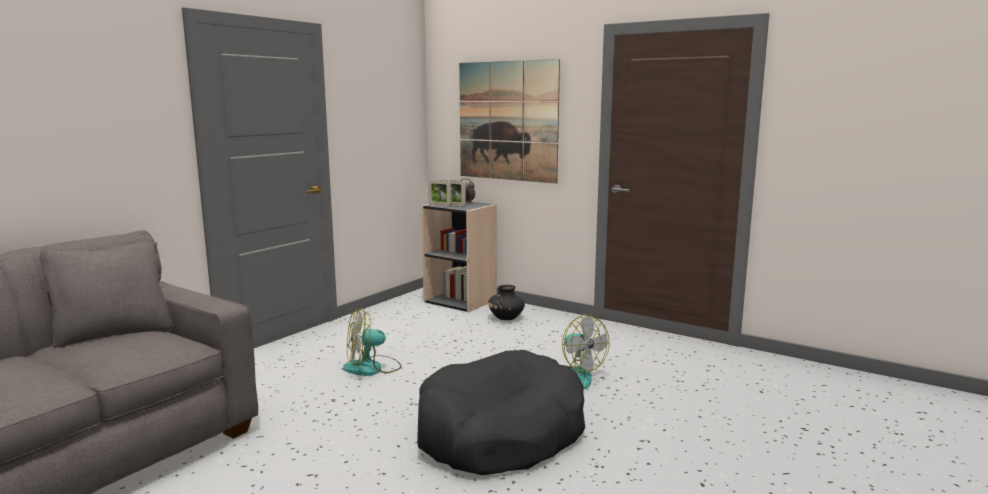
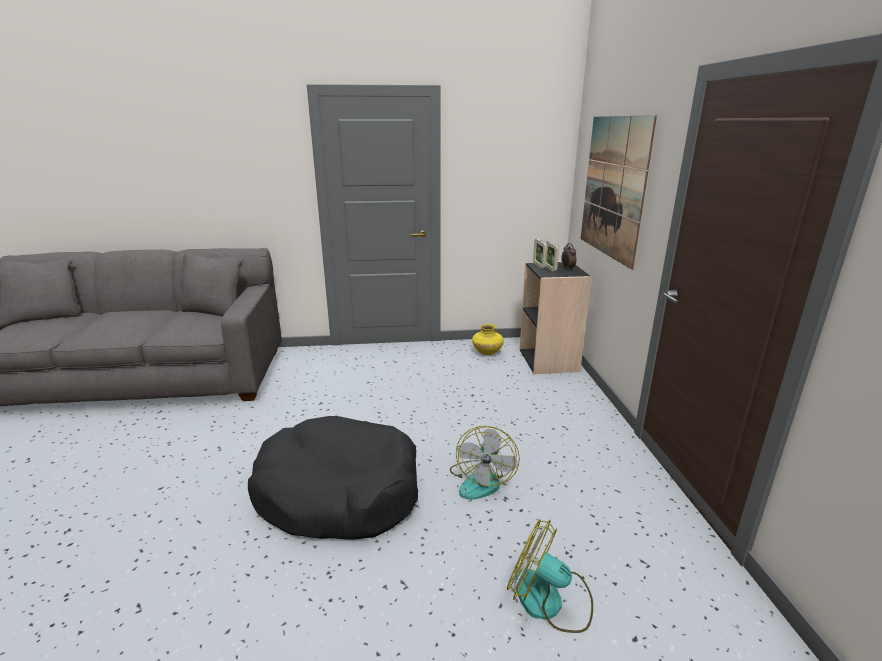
camera: 50 degrees right, 10 degrees up
(372, 368) = (381, 391): fan -> fan (549, 601)
(401, 312) = (487, 352): none -> yellow vase
(506, 318) = (550, 394): black vase -> none

